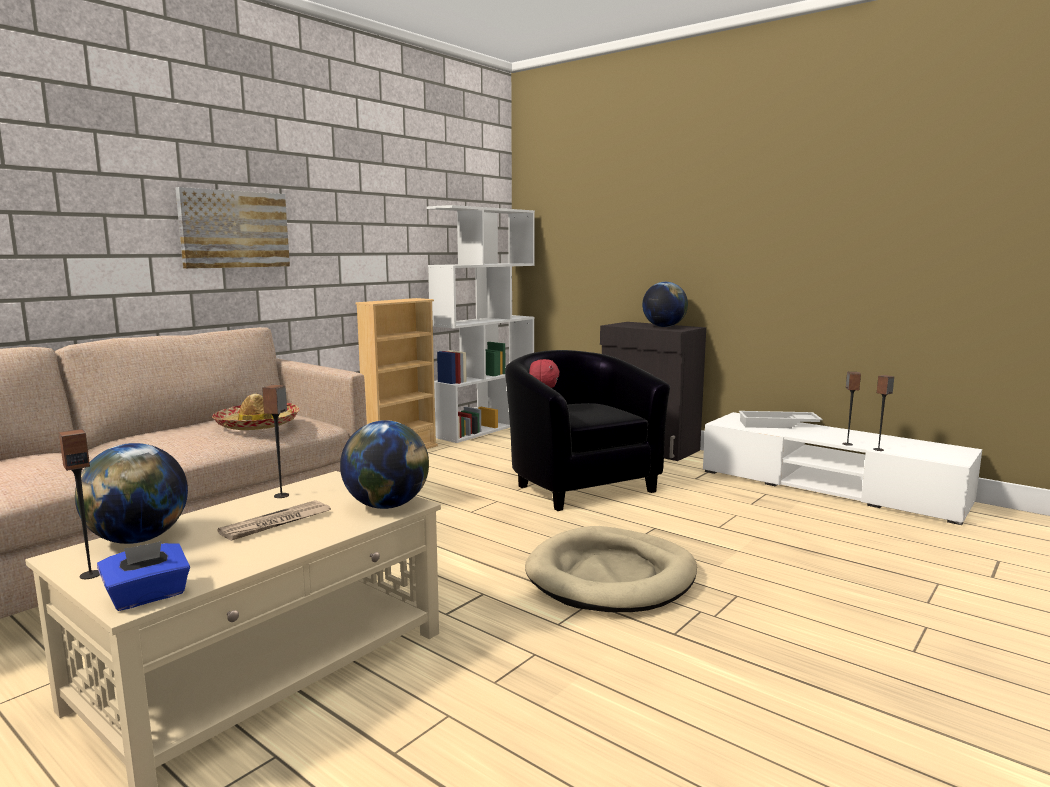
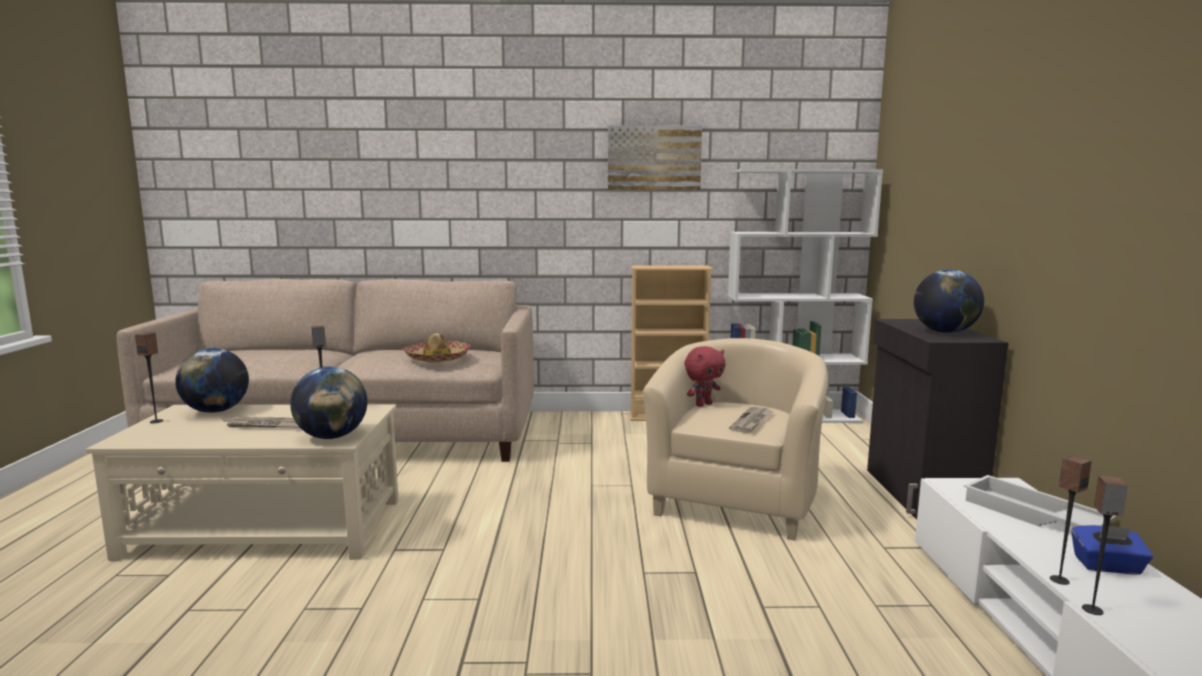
camera: 50 degrees right, 0 degrees up
(148, 597) = (130, 440): blue tissue box -> blue tissue box (1107, 566)
(234, 229) = (517, 198): picture -> picture (654, 158)
(578, 484) = (736, 500): black armchair -> beige armchair
(601, 412) = (752, 422): none -> newspaper
(611, 576) = (545, 590): beige dog bed -> none

